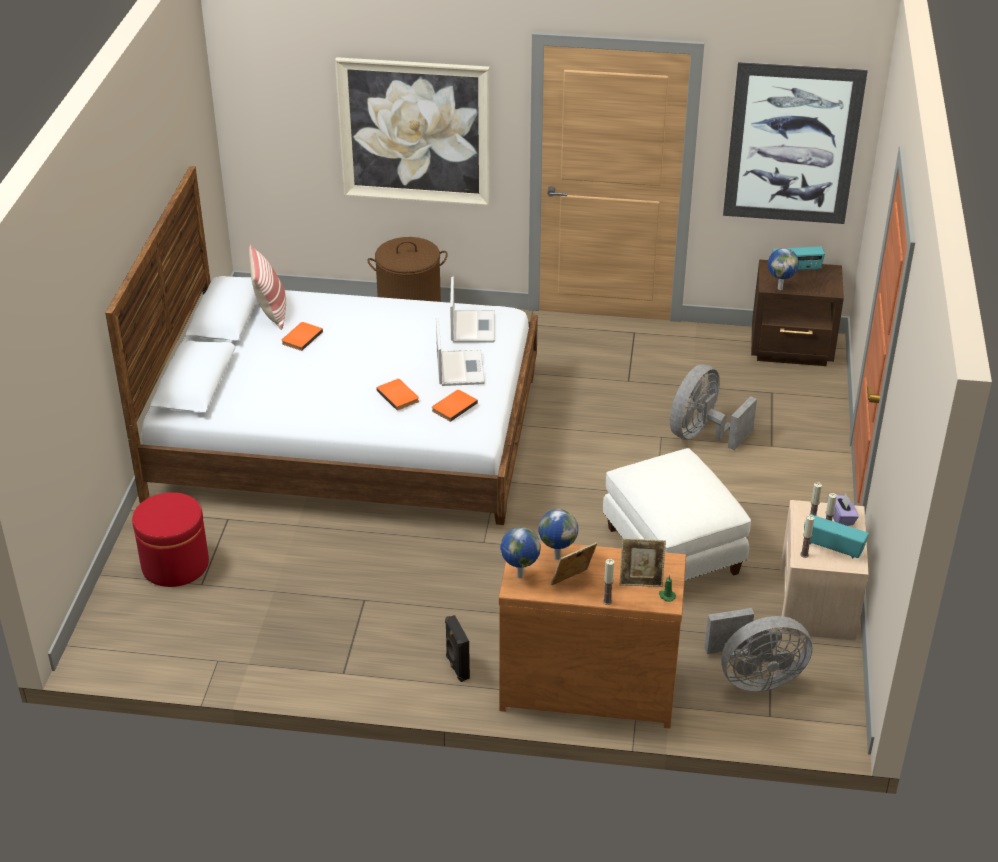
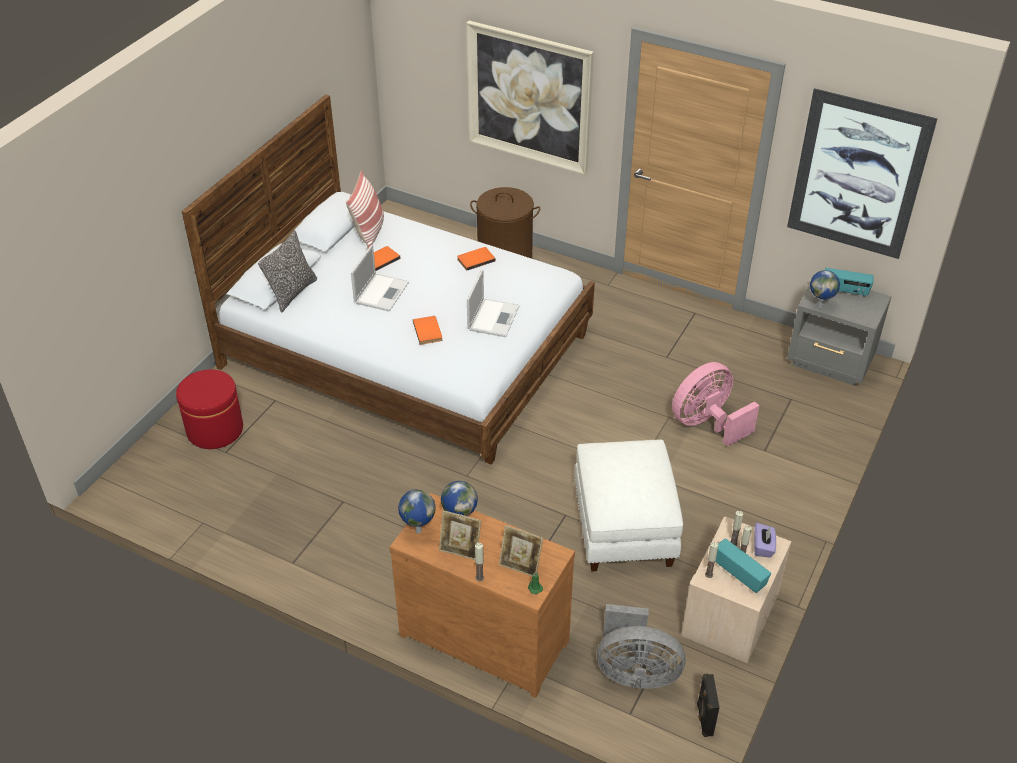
camera: 20 degrees right, 5 degrees up
(222, 391) = (292, 293): none -> pillow
(453, 406) = (467, 352): orange book -> orange book (475, 259)
(456, 667) = (385, 585): black speaker -> black speaker (704, 719)
(472, 326) = (525, 281): laptop -> laptop (381, 292)
(573, 581) = (460, 549): picture frame -> picture frame turned 150 degrees counterclockwise
(702, 434) = (707, 424): grey fan -> pink fan
(792, 350) = (831, 362): brown nightstand -> grey nightstand

